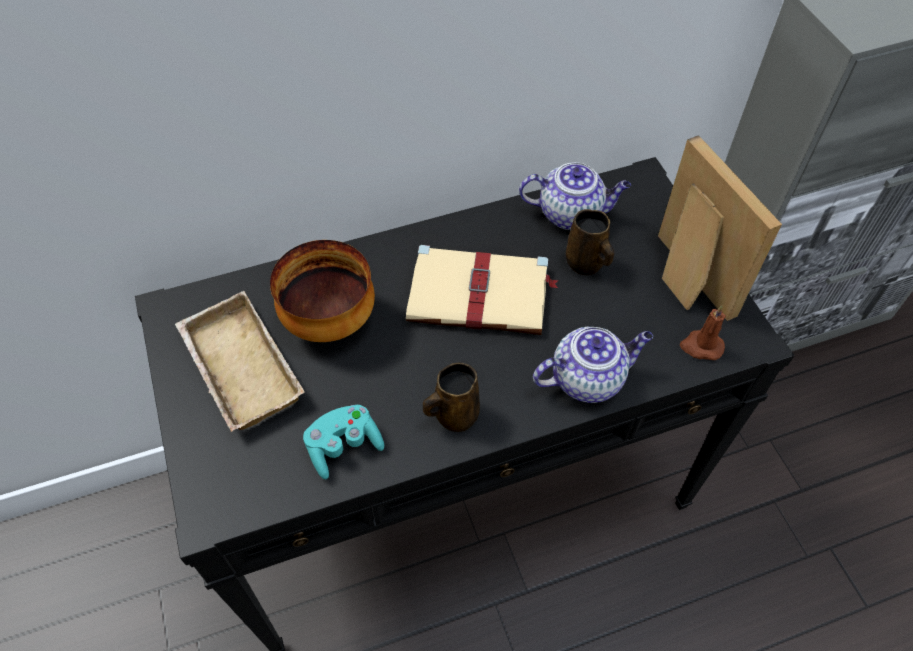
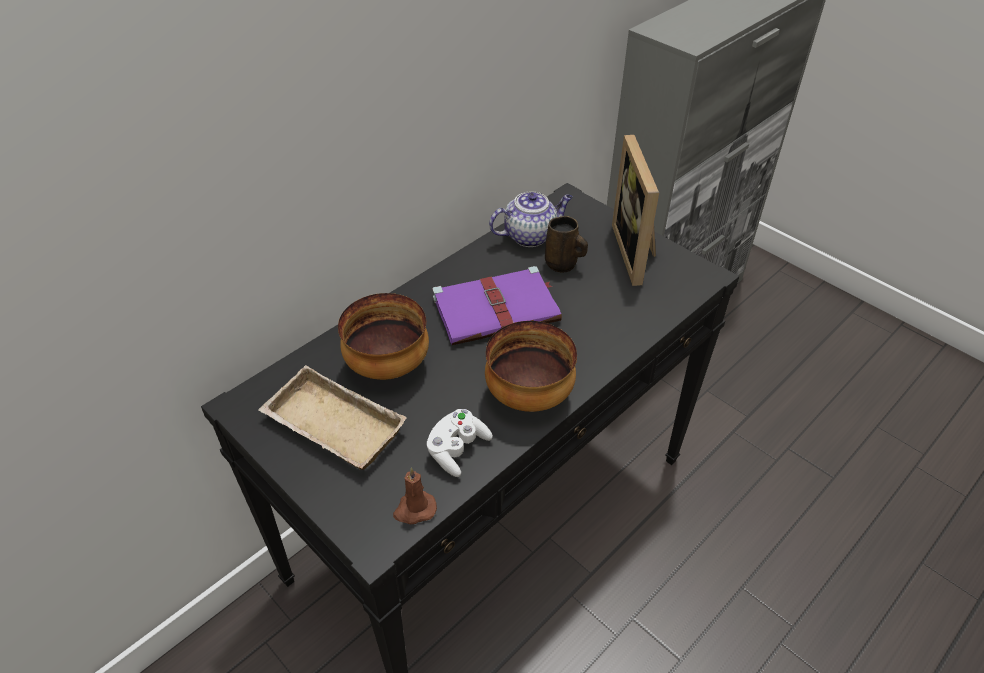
camera: 25 degrees left, 10 degrees down
(344, 446) = (457, 450): turquoise game controller -> white game controller
(454, 415) = (530, 396): brown mug -> bowl
(481, 295) = (498, 309): beige book -> purple book
(588, 378) = (612, 337): teapot -> none
(684, 280) = (637, 253): picture frame -> picture frame turned 135 degrees counterclockwise
(701, 346) = (676, 291): brown candle -> brown candle (414, 510)

